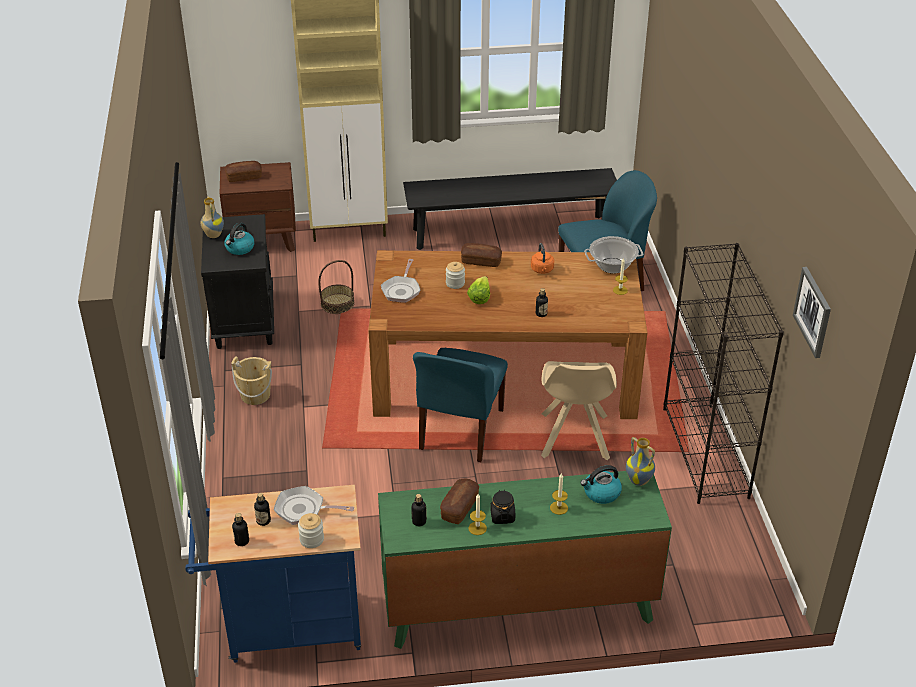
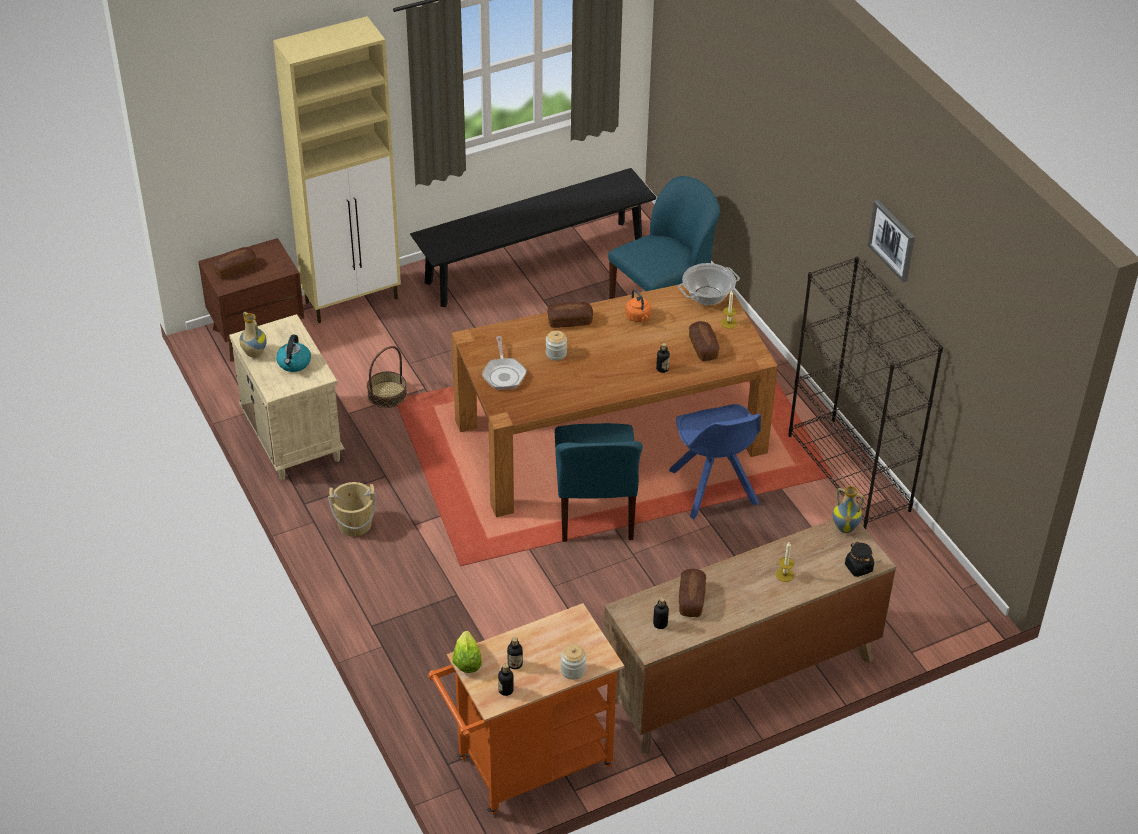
camera: 20 degrees left, 5 degrees up
(244, 320) = (291, 438): black nightstand -> beige nightstand
(286, 629) = (526, 766): blue cart -> orange cart
(304, 510) = (548, 642): frying pan -> none
(477, 528) = (719, 615): candle -> none
(479, 297) = (589, 364): lettuce -> lettuce (466, 660)
(502, 516) = (736, 597): black jar -> black jar (858, 567)
(518, 606) = (741, 679): green dresser -> brown dresser
(574, 438) = (714, 489): beige chair -> blue chair
(587, 304) = (703, 347): none -> bread
(601, 493) = (816, 550): kettle -> none
(813, 312) = (983, 328): picture -> picture (892, 240)

